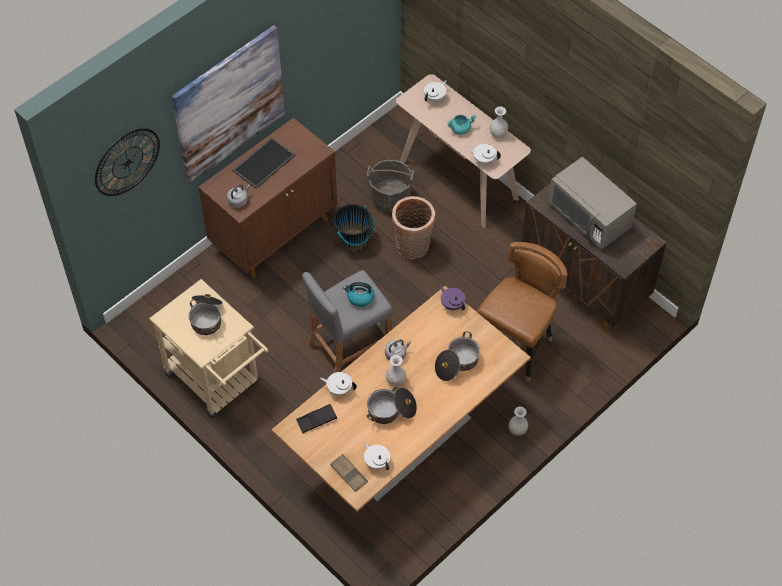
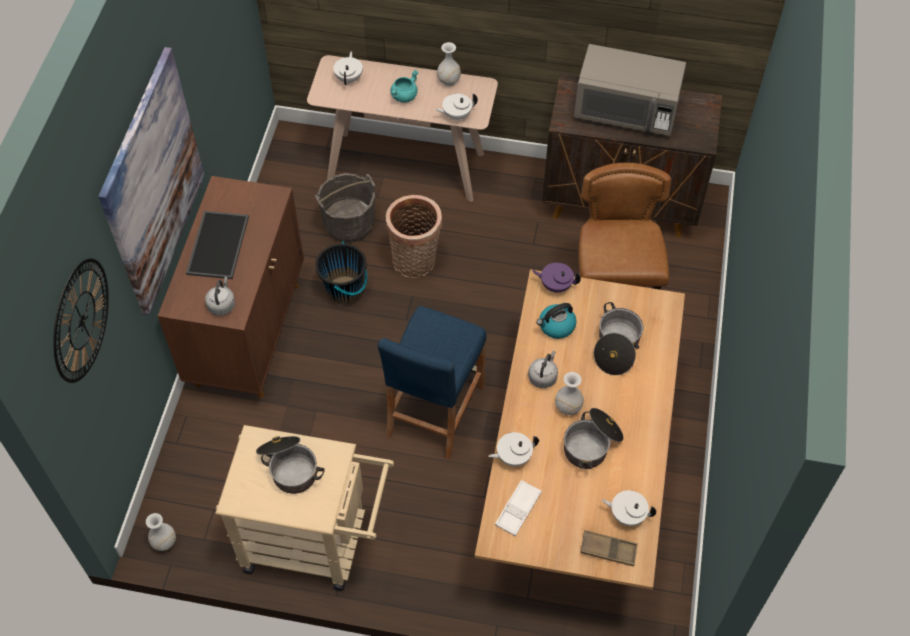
camera: 35 degrees left, 0 degrees up
(316, 420) = (518, 510): black tray -> white tray
(349, 347) = (434, 410): grey stool -> blue stool
(360, 297) = (444, 338): kettle -> kettle (556, 326)
(517, 430) = (682, 391): white vase -> white vase (164, 542)

